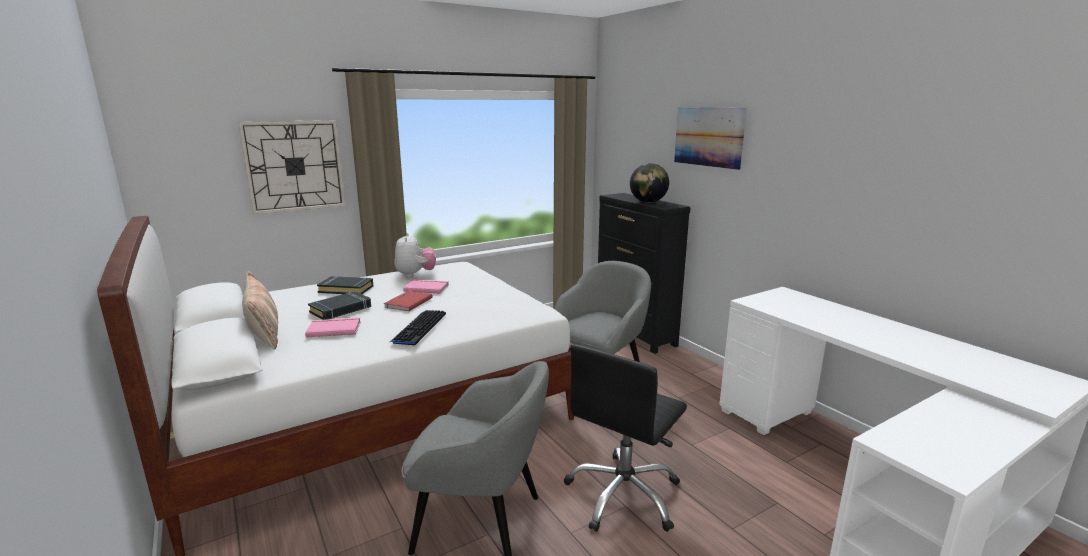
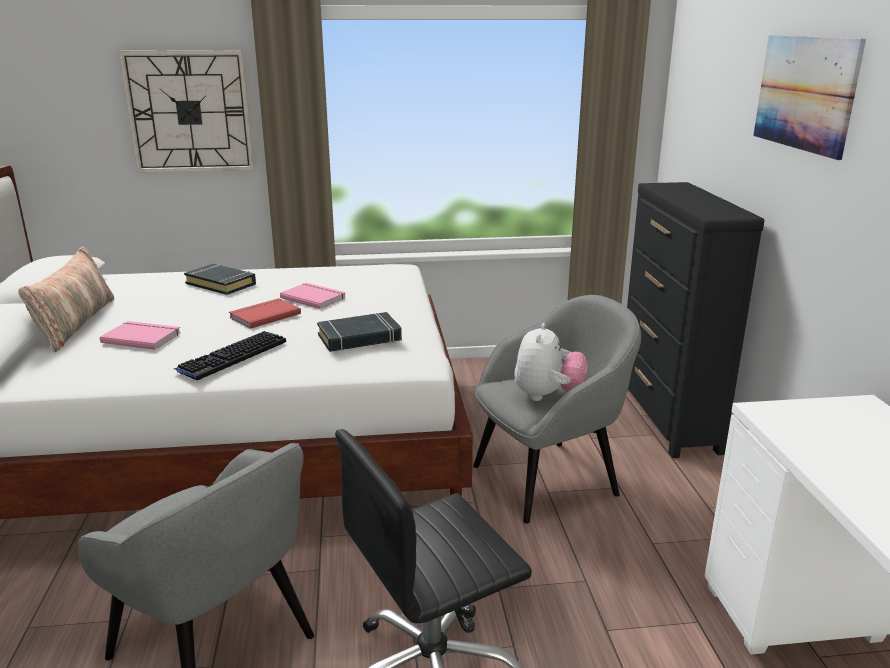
camera: 25 degrees right, 5 degrees up
(341, 310) = (180, 312): black book -> black book (359, 338)
(415, 275) = (323, 276): plush toy -> plush toy (547, 396)
(648, 202) = (699, 203): globe -> none

